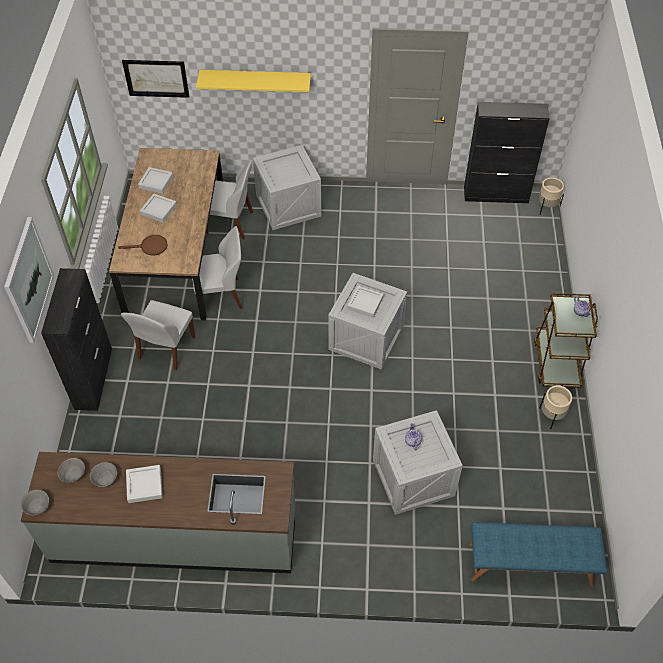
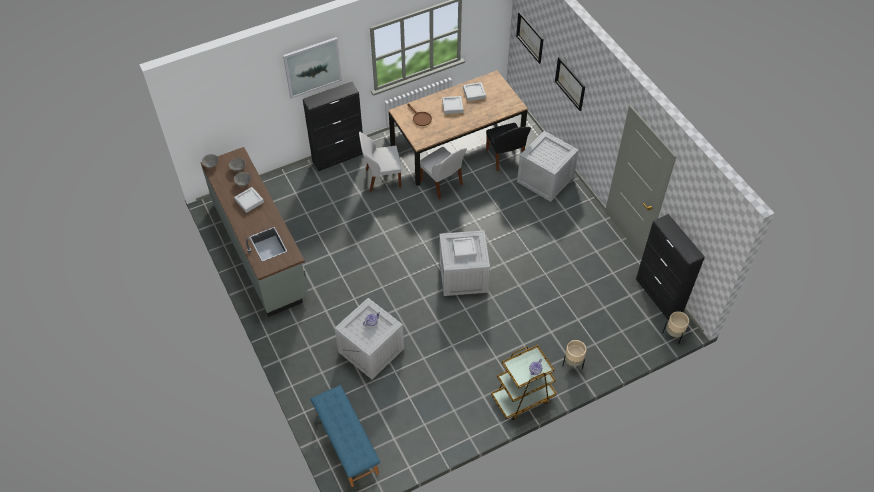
camera: 60 degrees right, 0 degrees up
(231, 223) = (505, 157): white chair -> black chair
(255, 80) = (570, 83): yellow shelf -> picture
(551, 416) = (472, 412): beige planter -> beige planter (573, 363)

